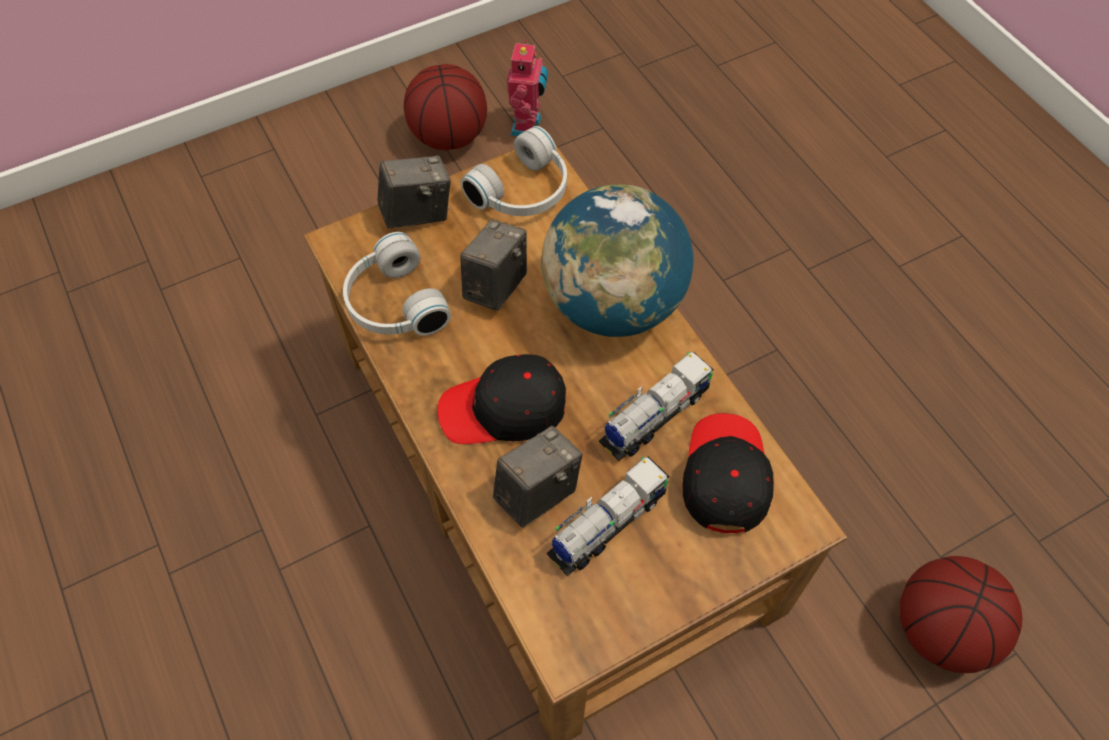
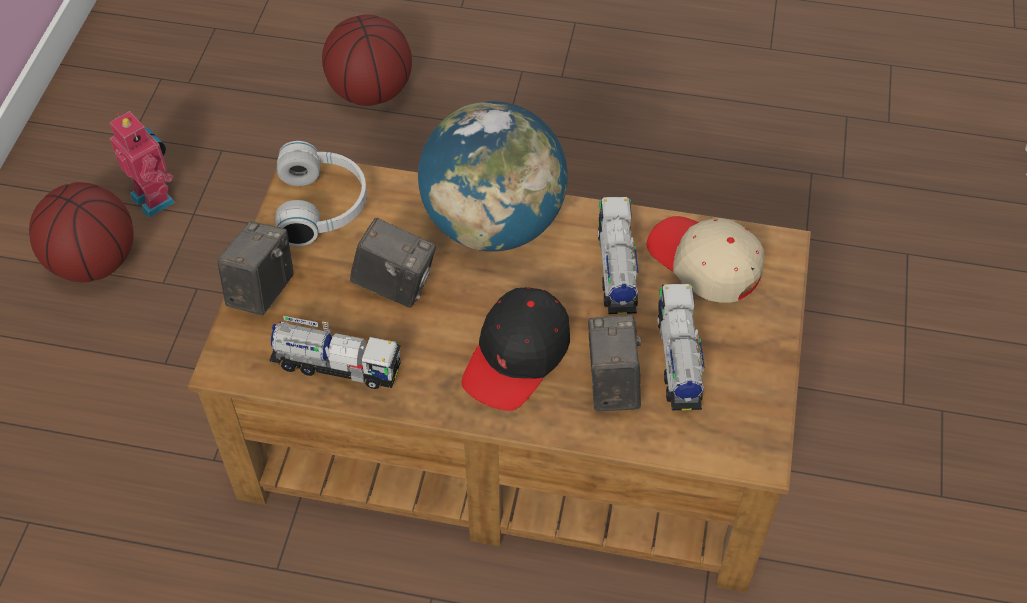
camera: 50 degrees left, 5 degrees down
(392, 304) = (337, 366): white headphones -> toy truck
(496, 285) = (395, 285): camera -> camera turned 135 degrees clockwise
(725, 476) = (704, 262): black cap -> beige cap
(939, 630) = (857, 282): basketball -> basketball (370, 92)

